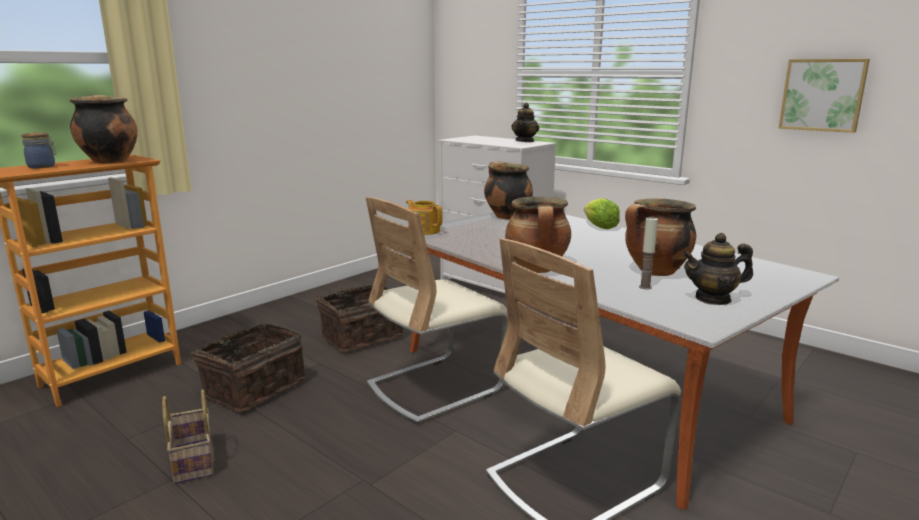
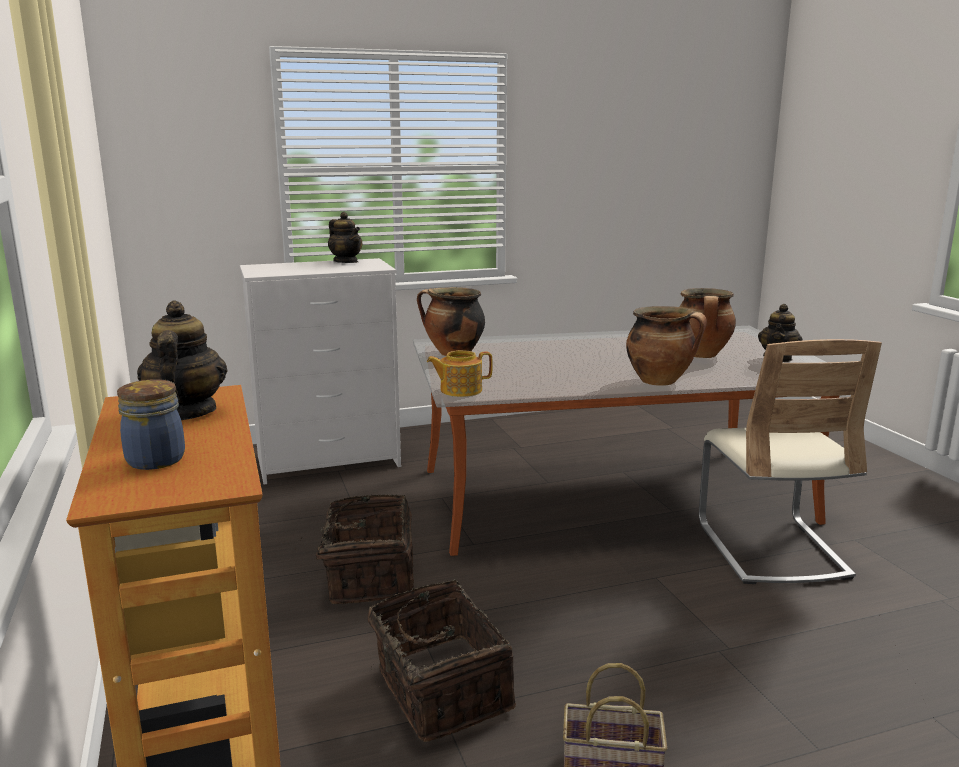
camera: 60 degrees left, 0 degrees up
(109, 161) = (186, 413): cooking pot -> teapot
(435, 387) = (557, 564): beige chair -> none
(599, 227) = (544, 338): lettuce -> none
(645, 287) = (738, 366): candle -> none
(823, 95) = (617, 184): picture -> none

